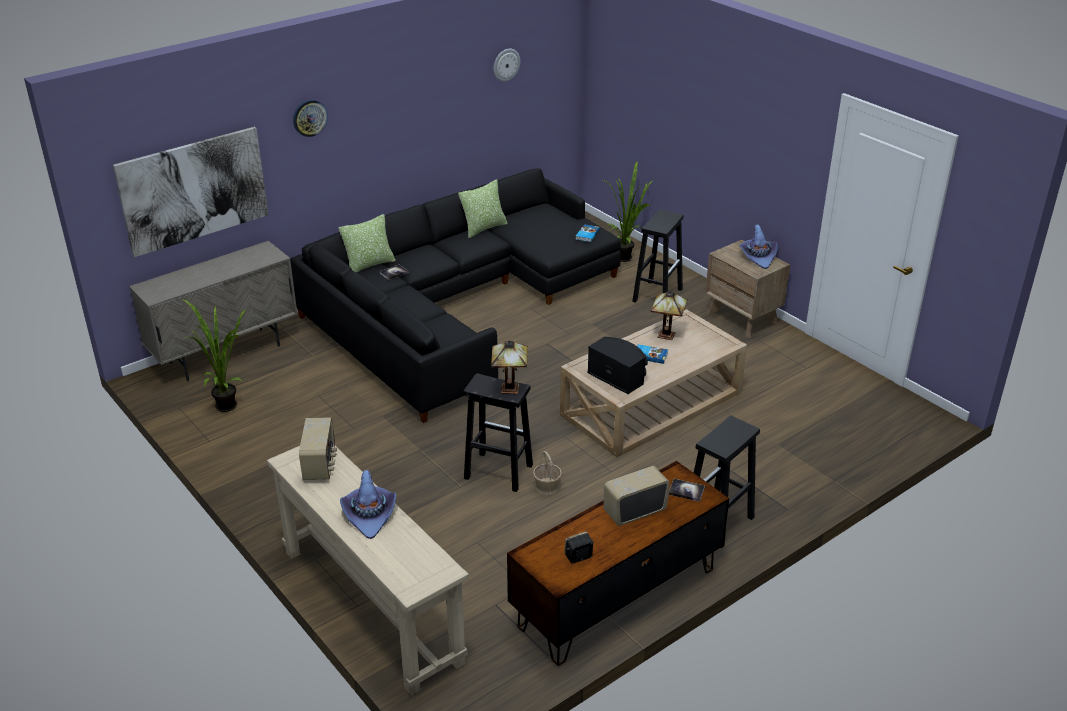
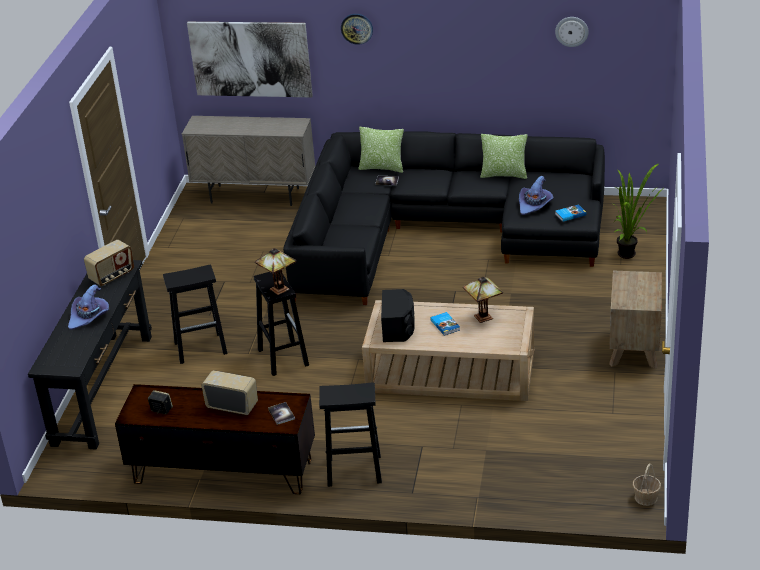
camera: 50 degrees right, 0 degrees up
(225, 403) = (208, 228): potted plant -> none
(371, 605) = (103, 389): beige console table -> black console table
(547, 487) = (294, 384): basket -> basket (645, 498)
(657, 295) = (600, 296): black stool -> black stool (201, 348)
(758, 256) = (646, 292): purple hat -> purple hat (535, 205)

